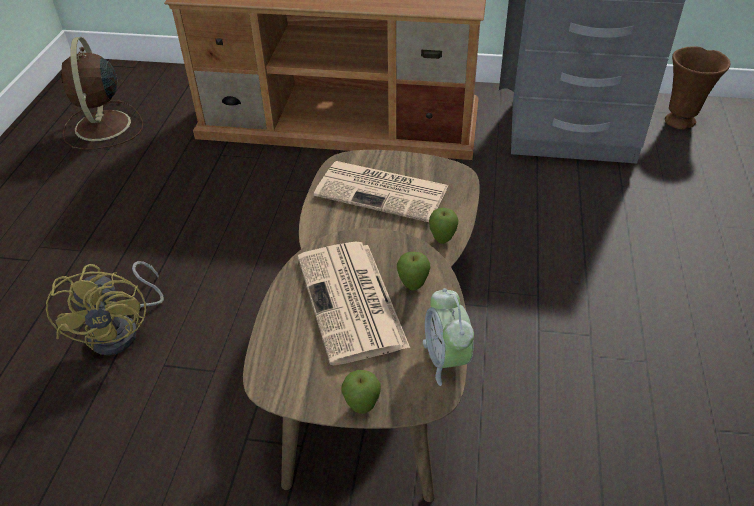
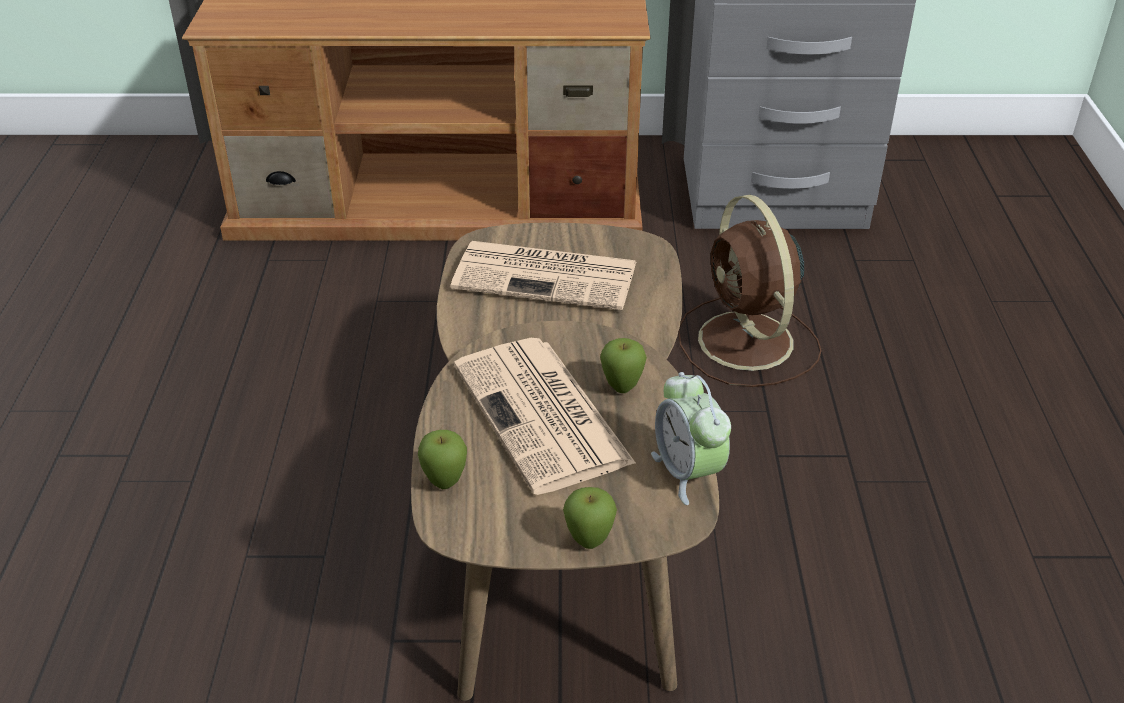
camera: 10 degrees left, 5 degrees down
(102, 127) = (73, 233): brown fan -> brown fan (747, 343)
(123, 330) = (172, 514): yellow fan -> none
(442, 240) = (644, 331): apple -> apple (445, 483)
(681, 122) = (918, 171): brown vase -> none

